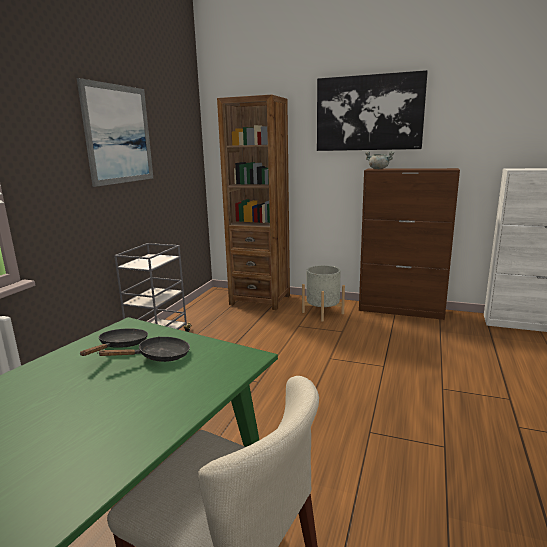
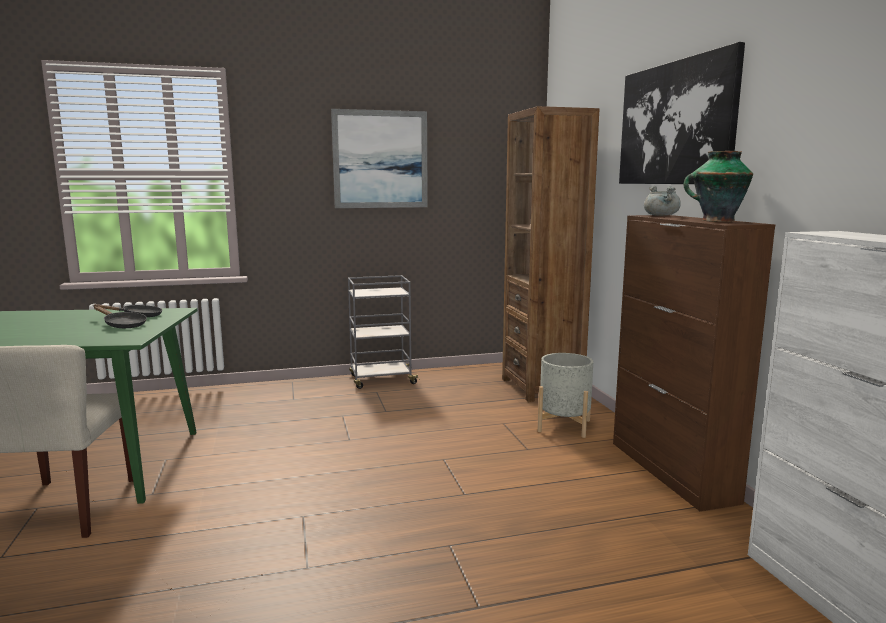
camera: 55 degrees right, 5 degrees down
(430, 169) = (716, 221): none -> vase

